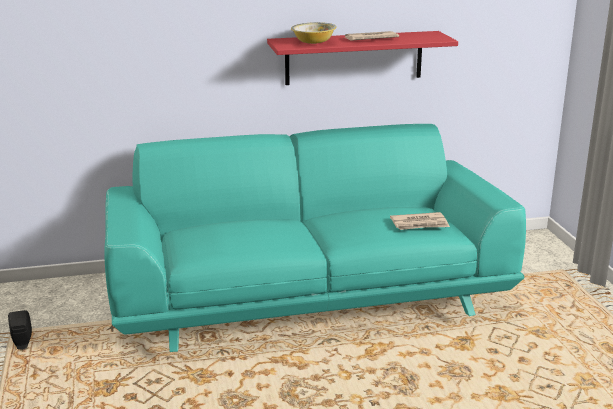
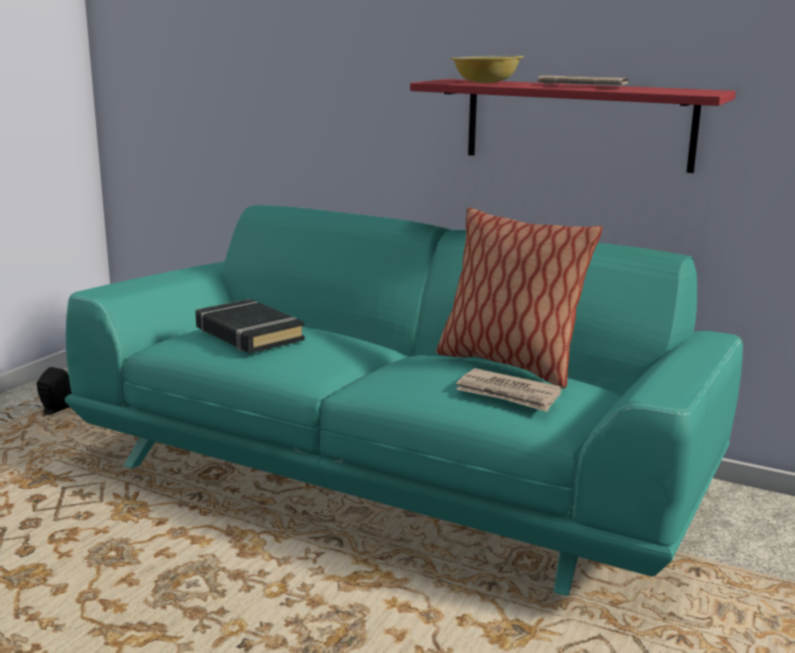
camera: 40 degrees right, 5 degrees down
(234, 236) = (248, 334): none -> black book
(384, 208) = (508, 365): none -> pillow

